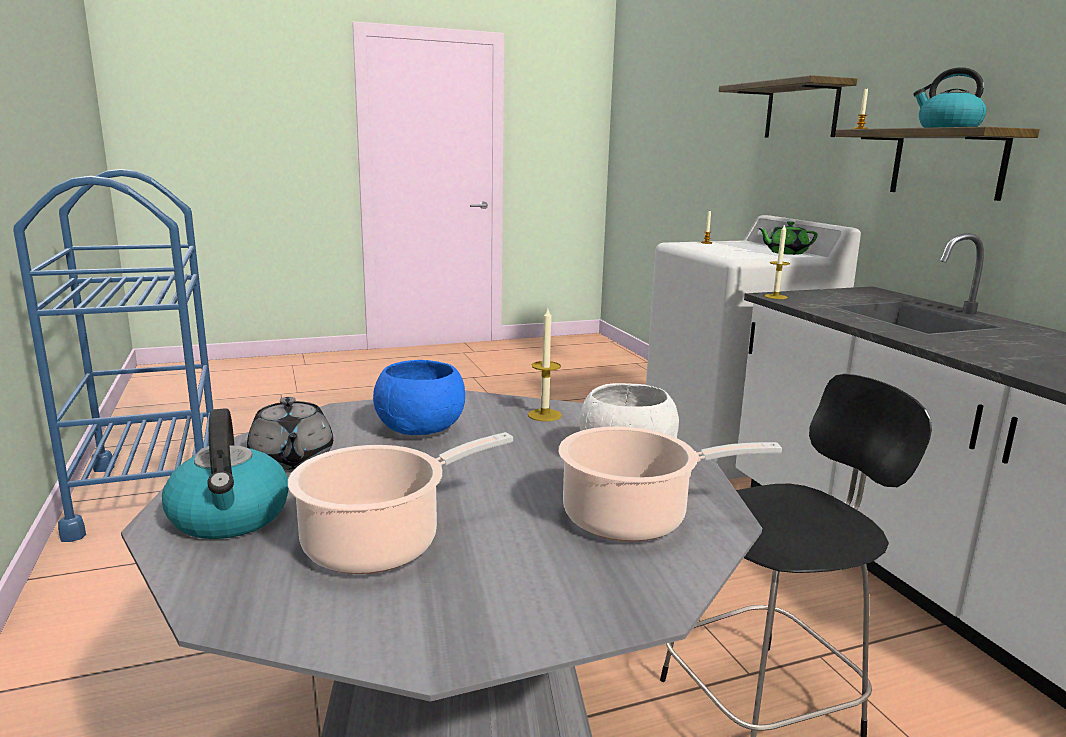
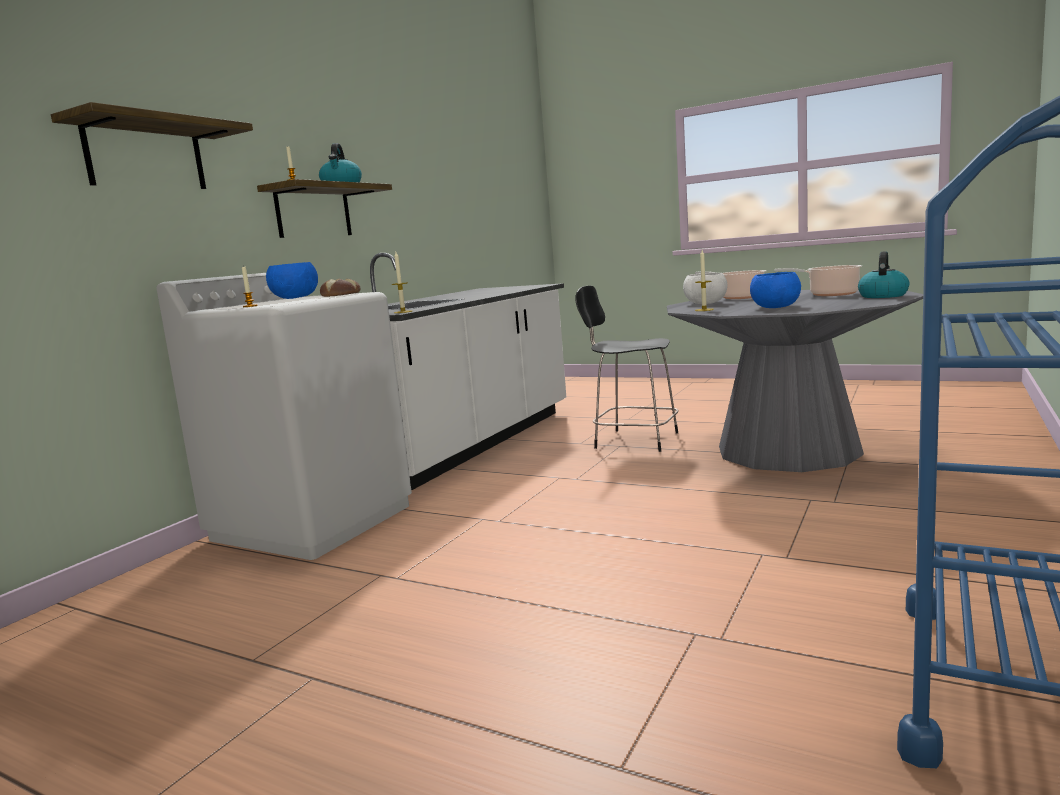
camera: 130 degrees left, 5 degrees down
(291, 459) = (850, 302): grey teapot -> none
(740, 255) = (341, 295): none -> bread
(785, 253) = (296, 298): green teapot -> blue bowl

